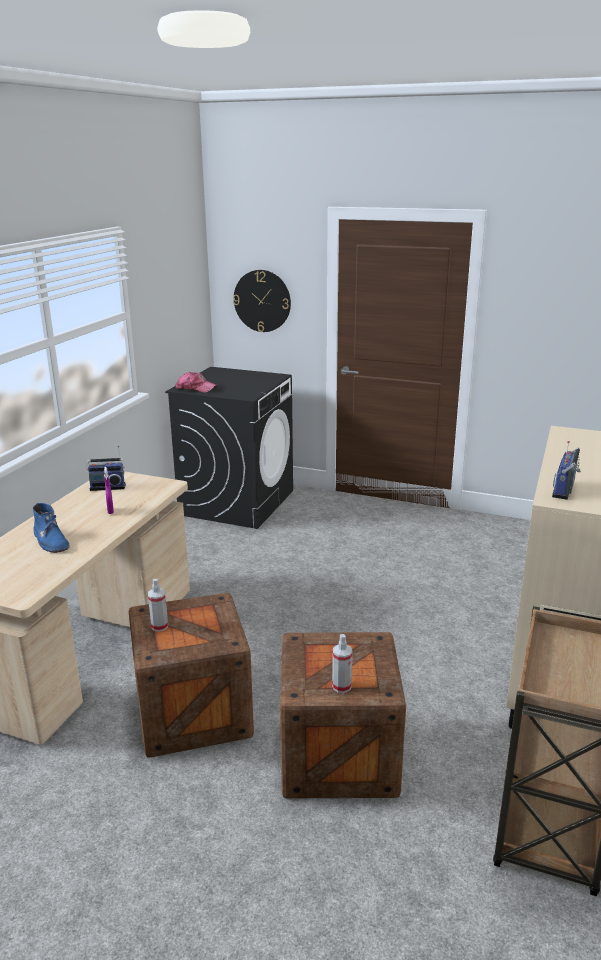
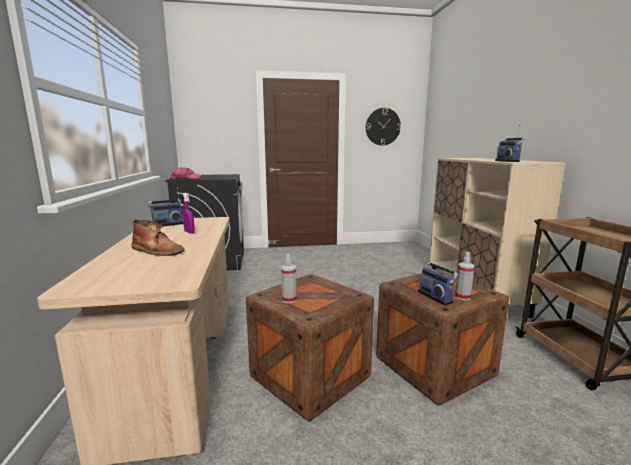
camera: 30 degrees left, 10 degrees down
(51, 541) = (157, 251): blue boot -> brown boot
(262, 301) = (214, 130): wall clock -> wall clock (382, 126)
(312, 675) = (436, 296): none -> radio

